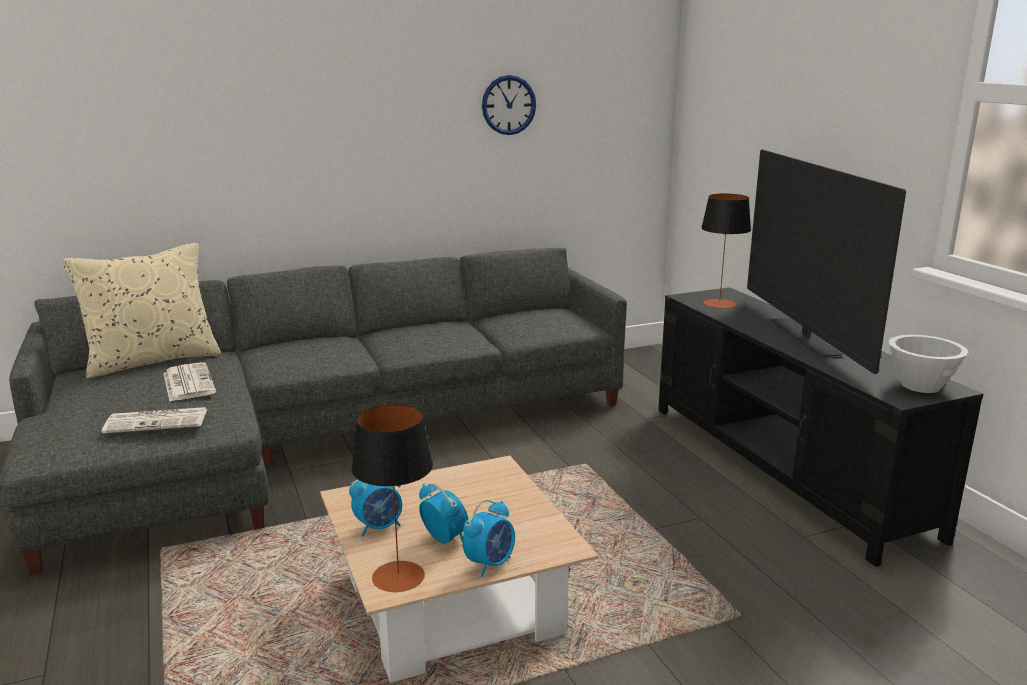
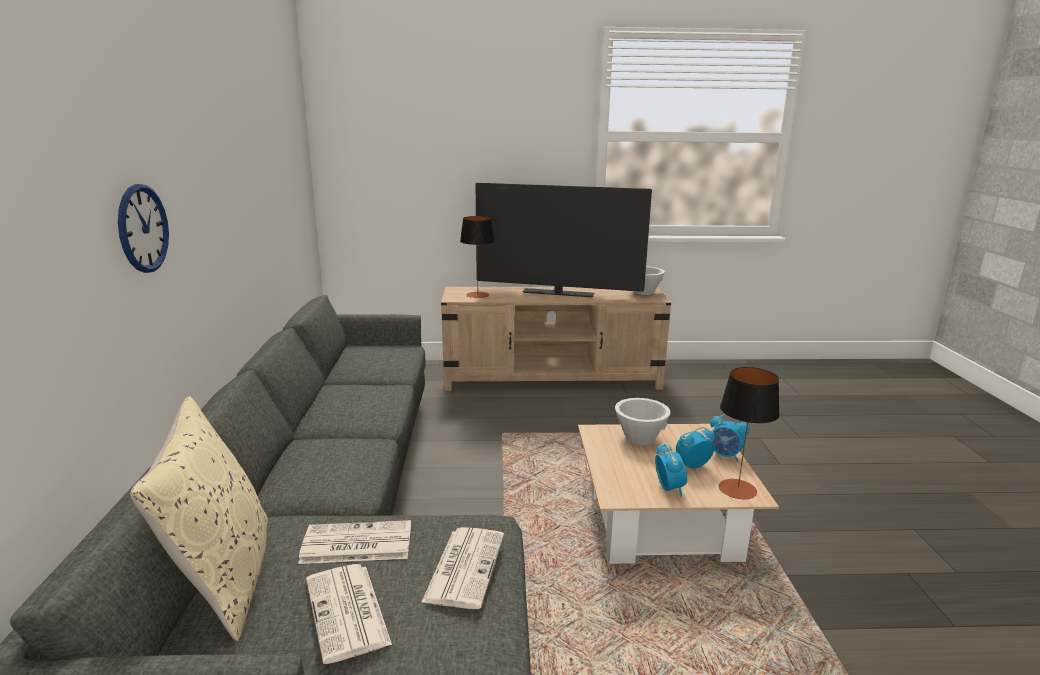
camera: 70 degrees left, 0 degrees up
(107, 397) = (348, 612): none -> newspaper
(490, 563) = (725, 456): alarm clock -> alarm clock turned 150 degrees clockwise
(499, 497) = (640, 438): none -> white bowl
(508, 105) = (259, 169): wall clock -> wall clock (143, 228)
(783, 468) = (552, 379): black tv stand -> beige tv stand

